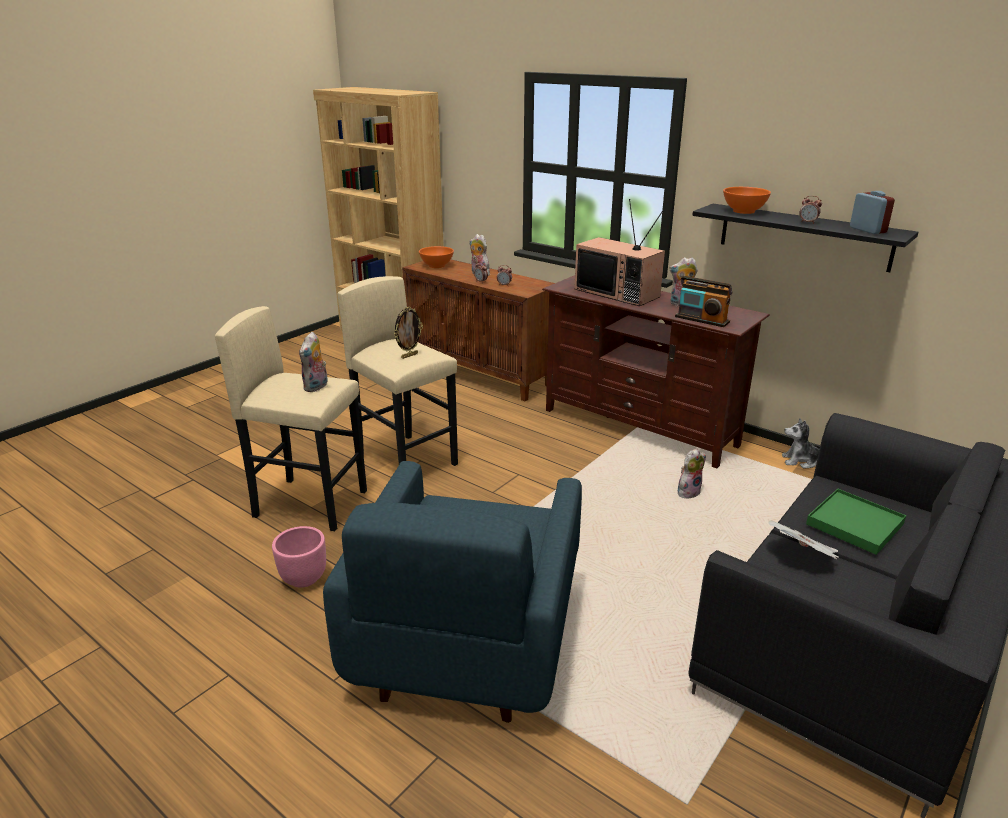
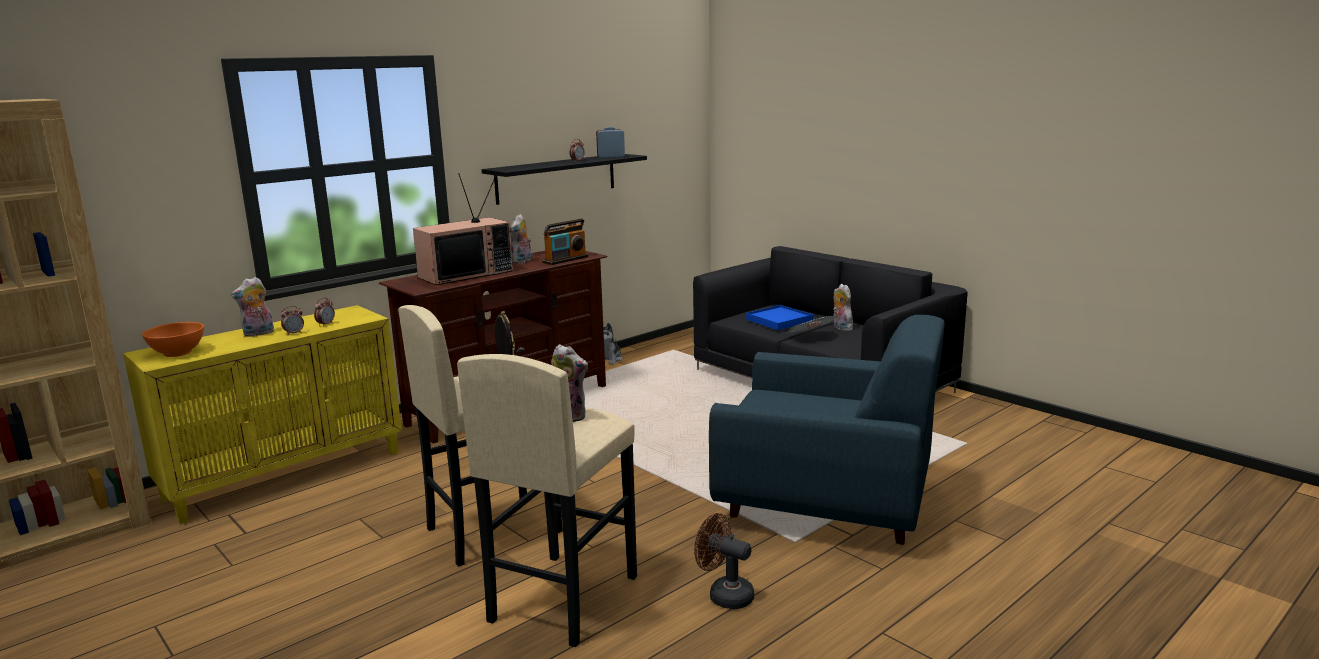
camera: 80 degrees left, 10 degrees down
(303, 578) = (724, 595): pink planter -> brown fan
(481, 373) = (286, 474): brown cabinet -> yellow cabinet
(688, 492) = (636, 401): plush toy -> plush toy (840, 328)
(743, 211) = (524, 166): orange bowl -> none
(855, 524) = (779, 320): green tray -> blue tray

